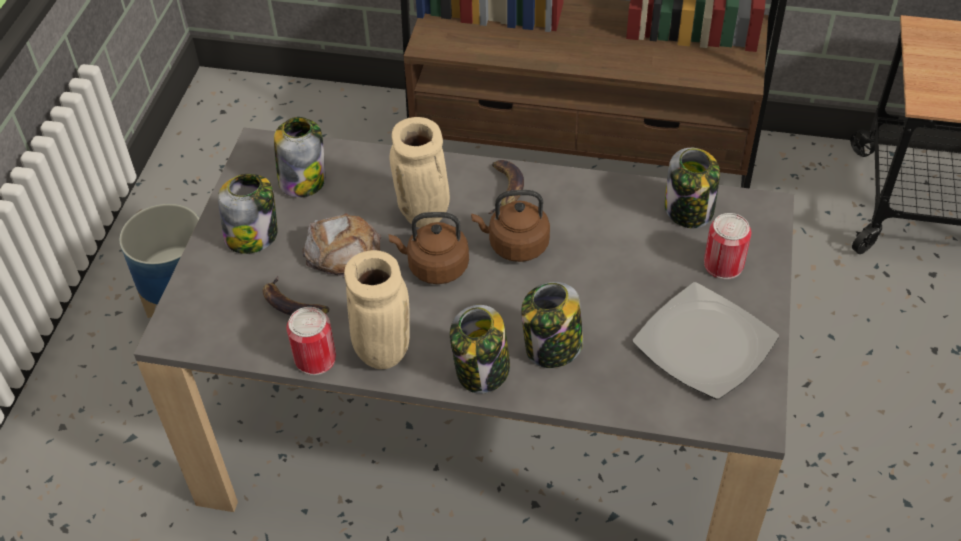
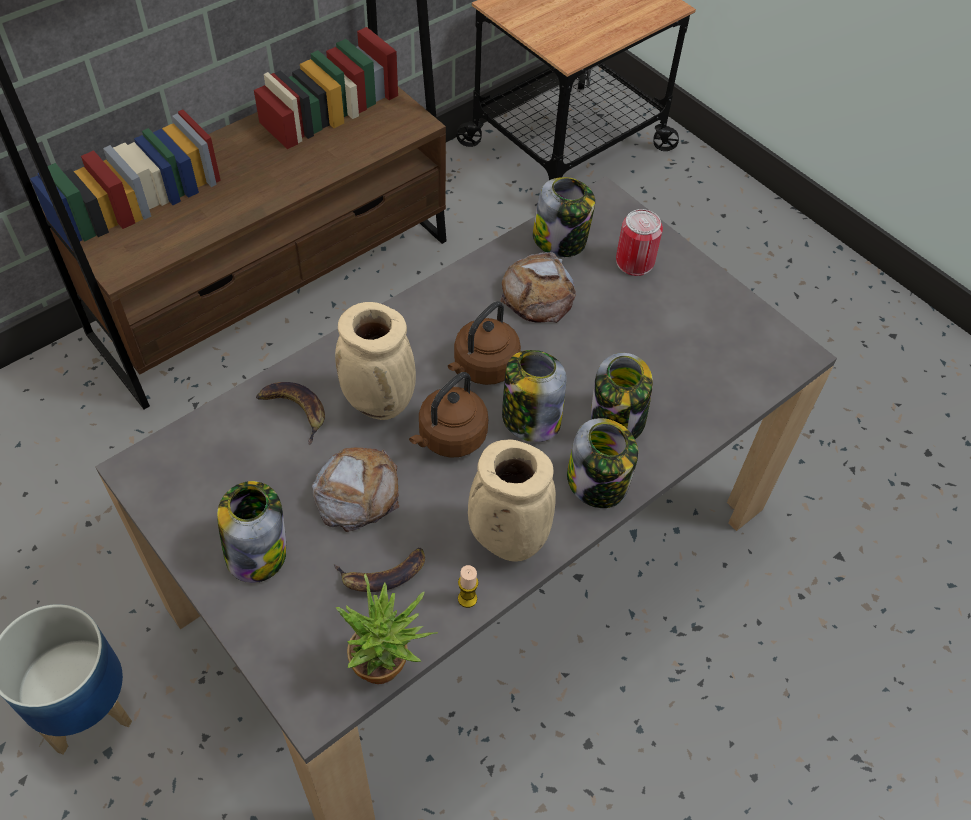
camera: 55 degrees left, 5 degrees up
(229, 351) = (388, 667): none -> potted plant
(302, 180) = (229, 464): jar -> jar (530, 419)
(315, 358) = (467, 598): can -> candle
(505, 189) = (413, 330): banana -> banana (295, 411)
(619, 231) = (538, 294): none -> bread
(706, 344) = (701, 327): plate -> none

